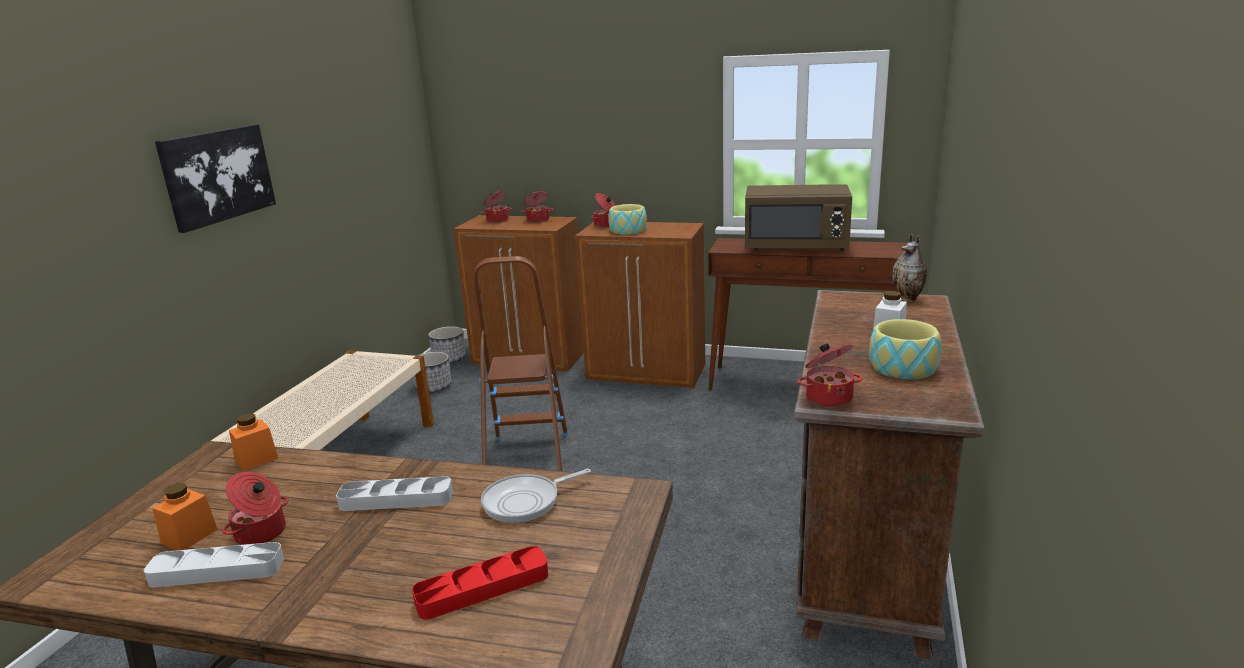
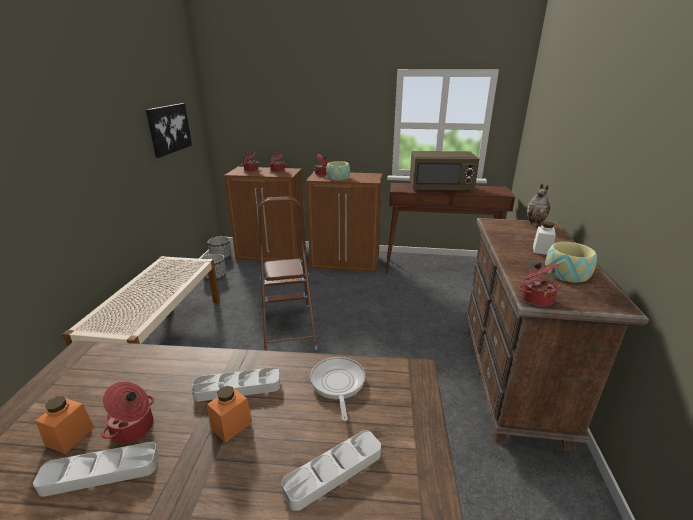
camera: 10 degrees left, 5 degrees up
(217, 175) = (61, 135): picture -> picture (169, 129)
(256, 460) = (116, 356): orange jar -> orange jar (231, 425)
(482, 588) = (333, 472): red tray -> grey tray
(526, 502) = (338, 384): frying pan -> frying pan turned 120 degrees clockwise

